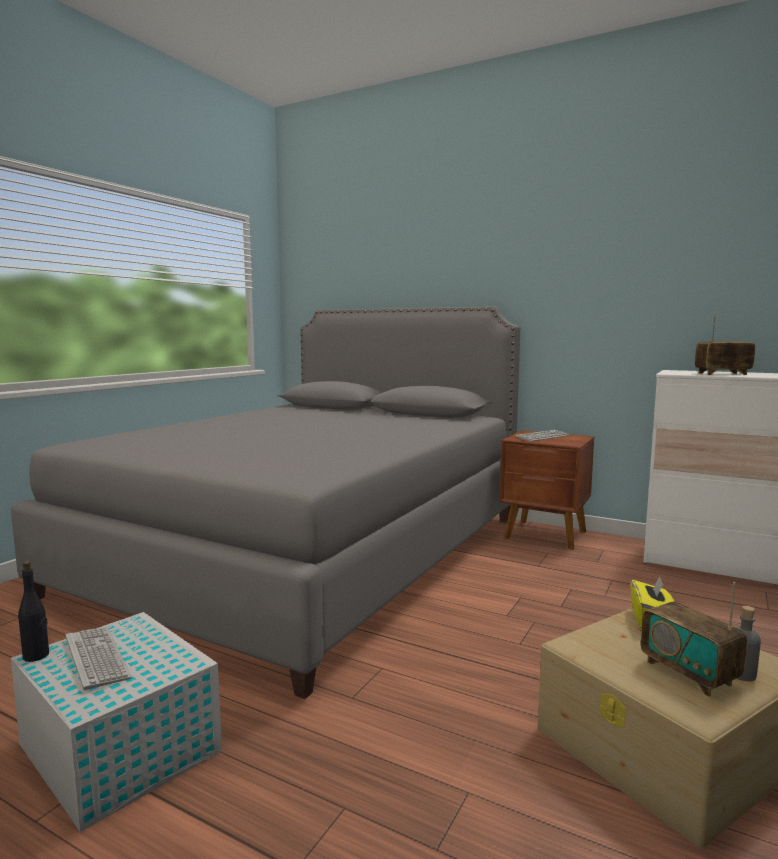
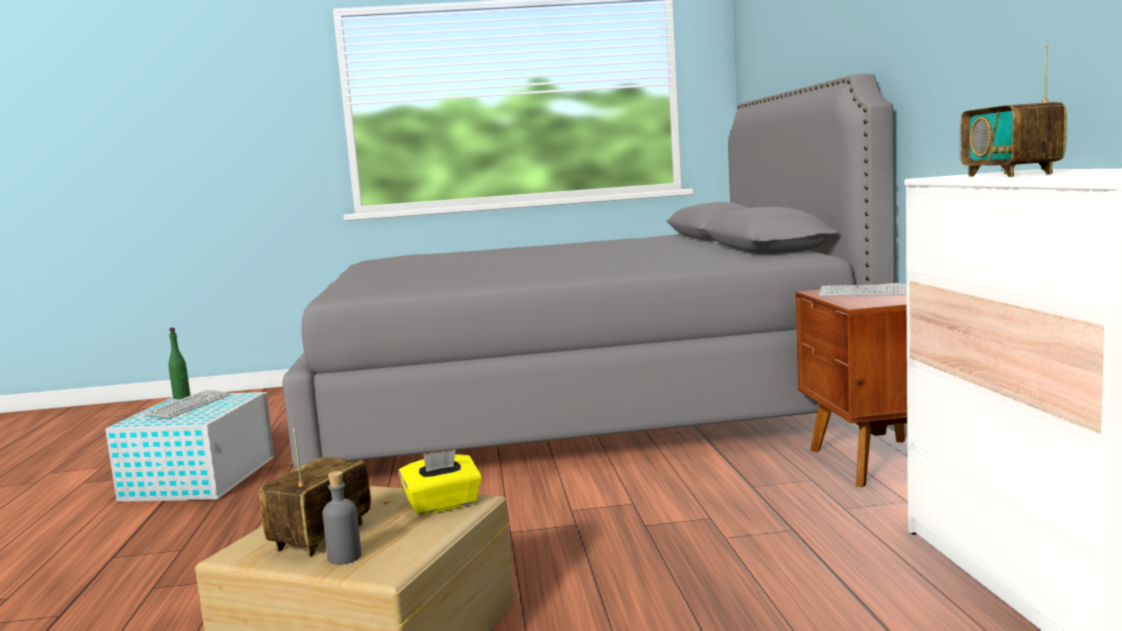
camera: 55 degrees right, 0 degrees up
(36, 656) = (181, 397): black bottle -> green bottle
(722, 374) = (1010, 175): radio -> radio turned 150 degrees counterclockwise

